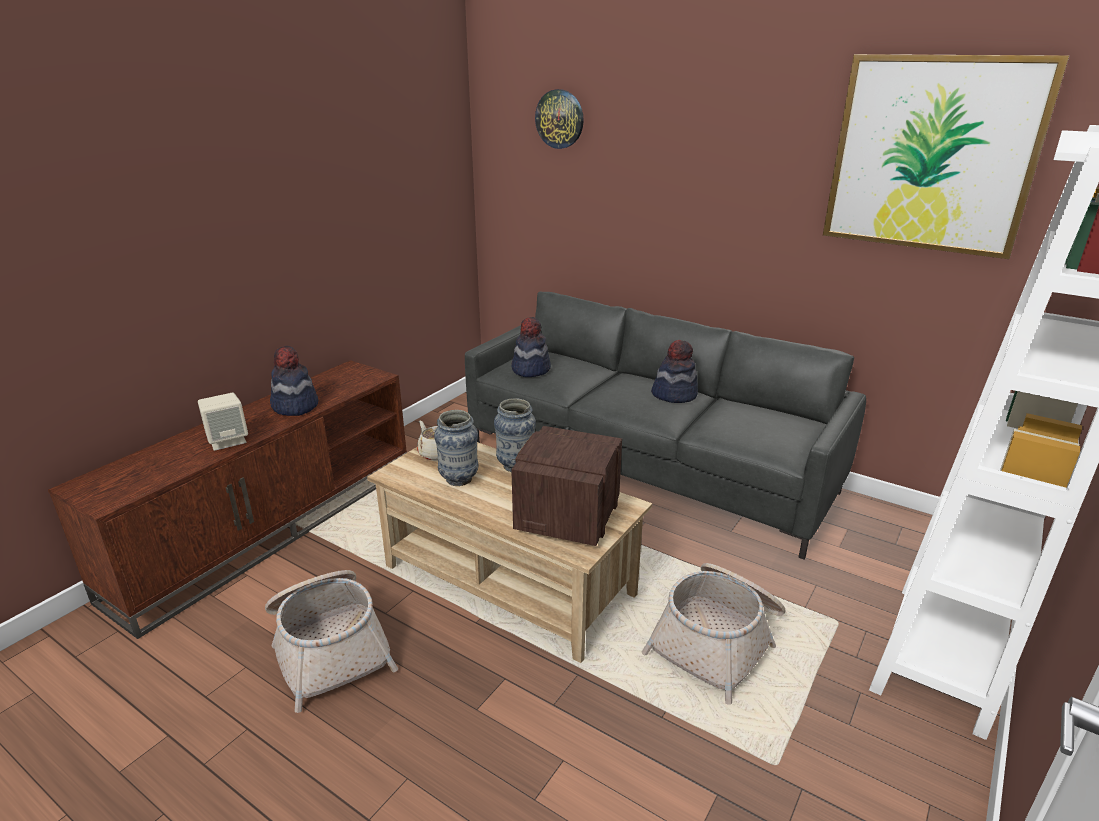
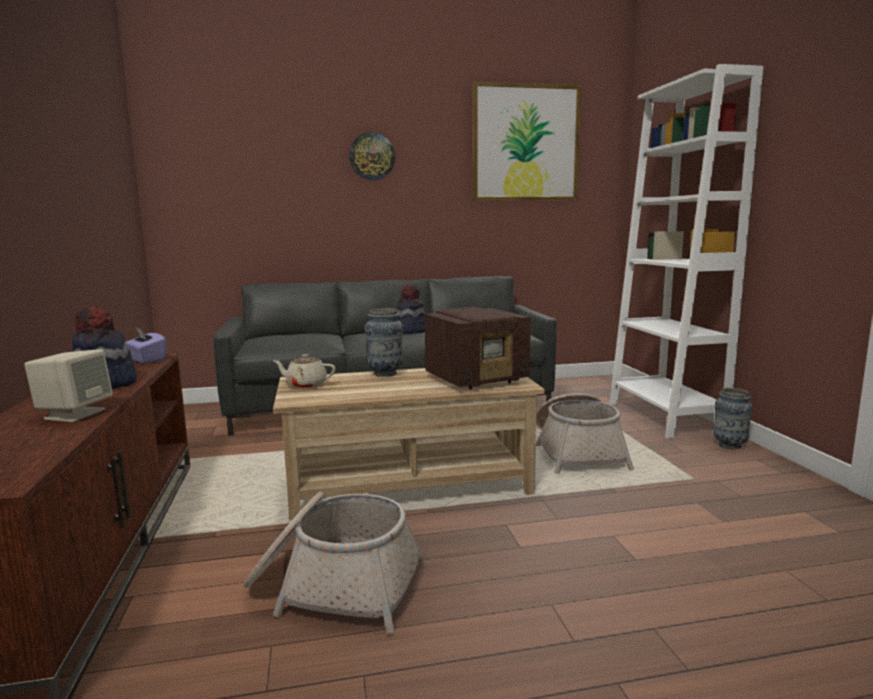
camera: 45 degrees left, 15 degrees down
(365, 378) = (146, 360): none -> purple tissue box
(459, 479) = (359, 388): vase -> vase (729, 445)
(530, 369) = (281, 340): hat -> none
(560, 119) = (241, 131): wall clock -> wall clock (372, 156)
(566, 518) = (478, 379): radio -> radio turned 90 degrees counterclockwise

